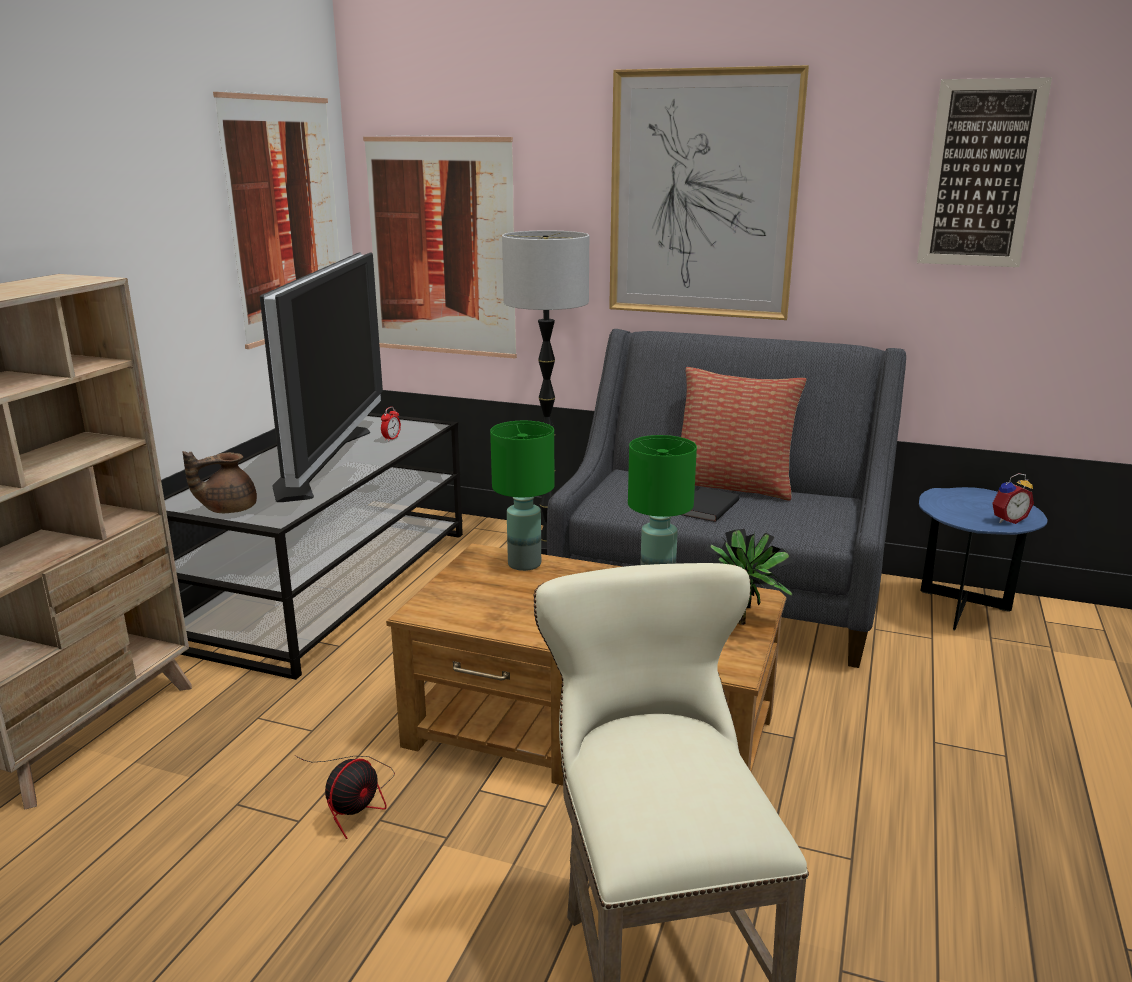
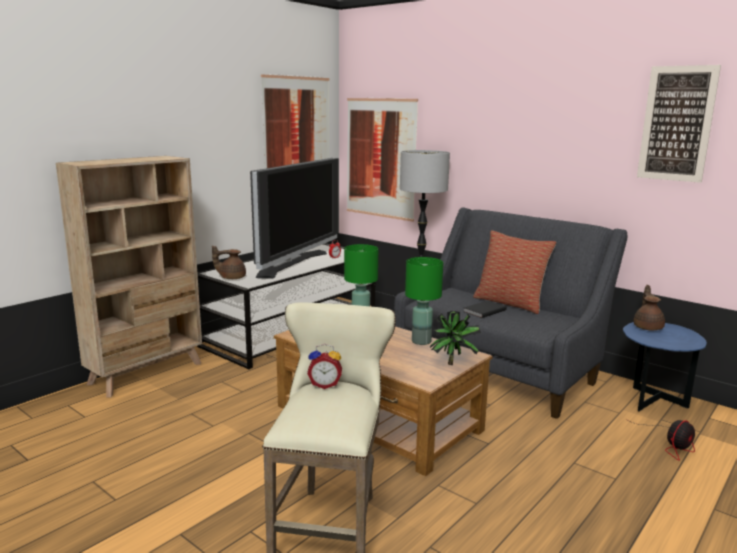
camera: 20 degrees right, 5 degrees down
(354, 799) = (243, 422): fan -> fan (672, 445)
(702, 196) = (514, 133): picture -> none
(950, 499) = (648, 327): none -> brown teapot
(1007, 520) = (675, 342): alarm clock -> alarm clock (325, 385)

